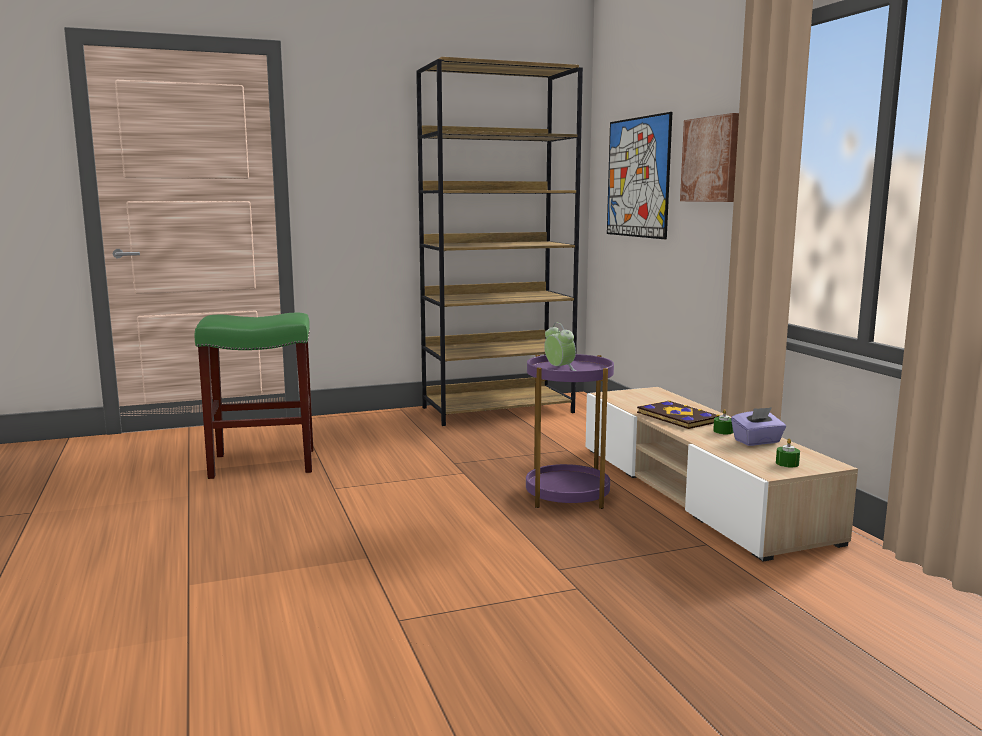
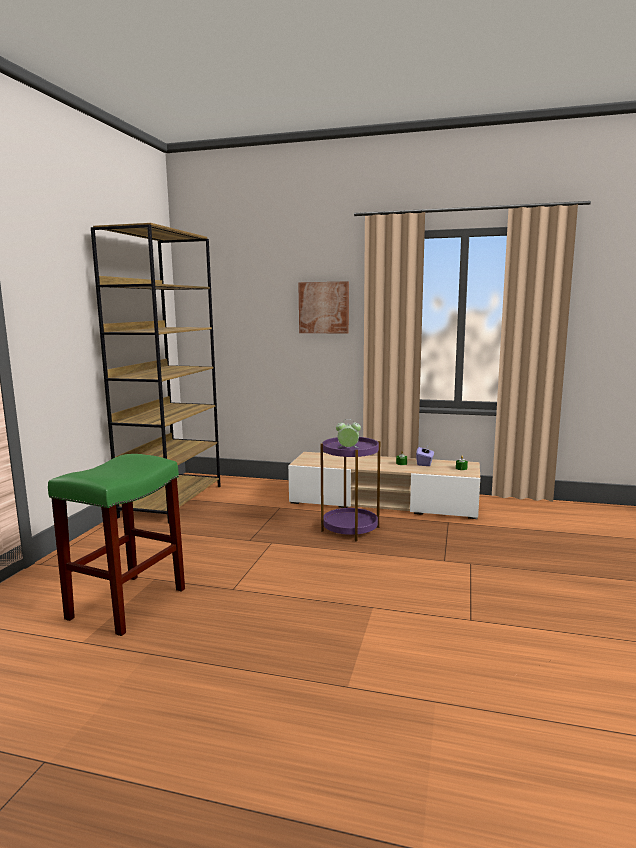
camera: 55 degrees left, 0 degrees up
(637, 177) = (243, 317): picture -> none
(677, 417) = (366, 463): book -> none

